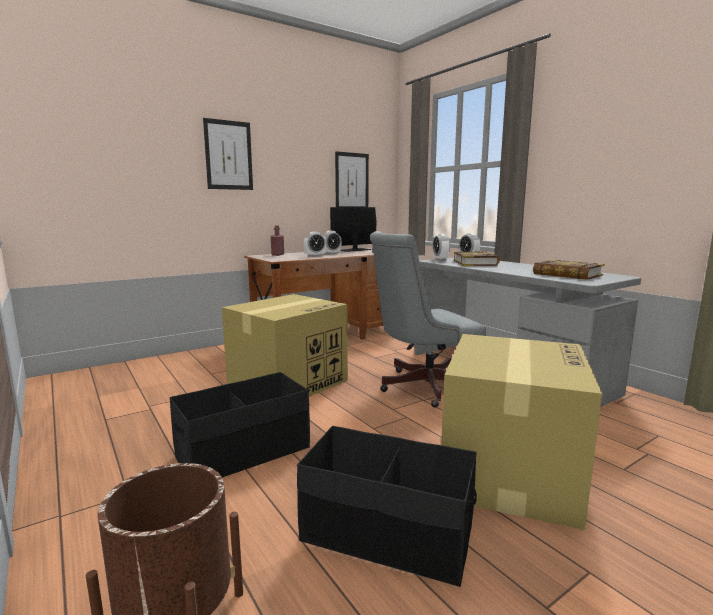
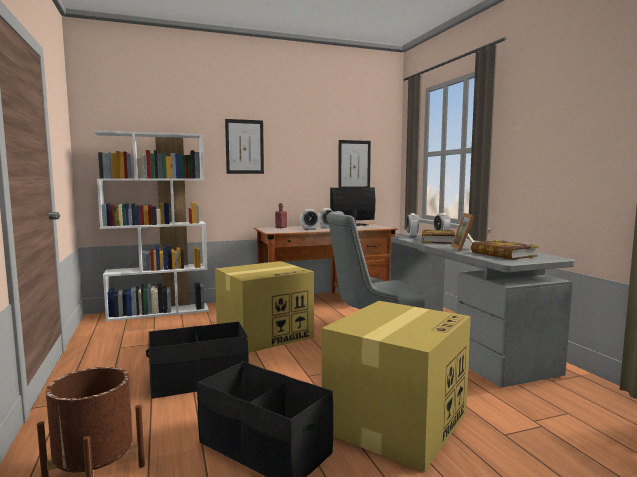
camera: 15 degrees right, 5 degrees down
(134, 366) = (159, 312): none -> white bookcase
(519, 270) = (465, 249): none -> picture frame

